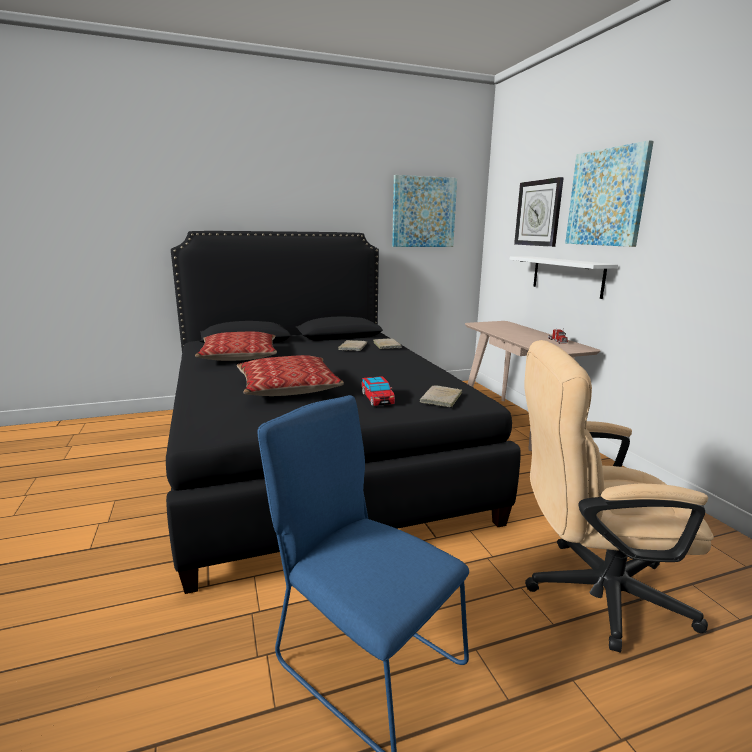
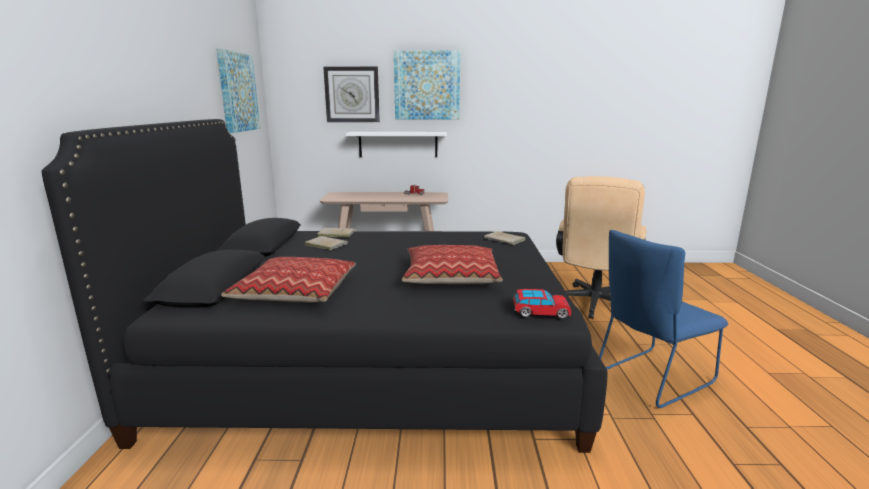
camera: 70 degrees left, 0 degrees up
(377, 399) = (497, 254): toy car -> toy car (540, 312)

